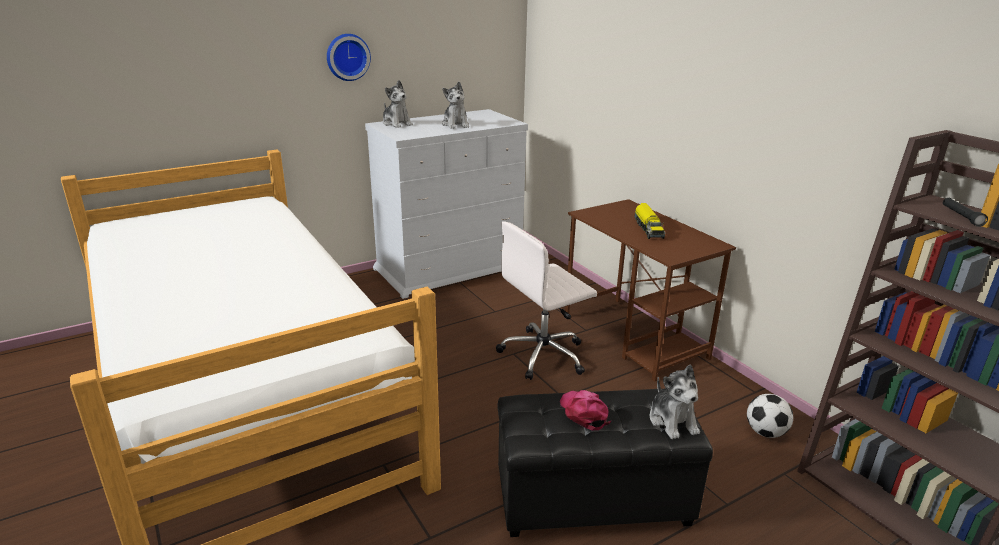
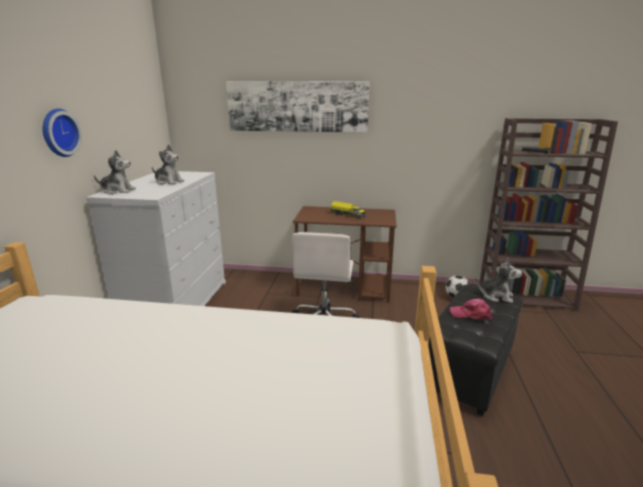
camera: 50 degrees left, 5 degrees down
(641, 51) = (297, 106): none -> picture

